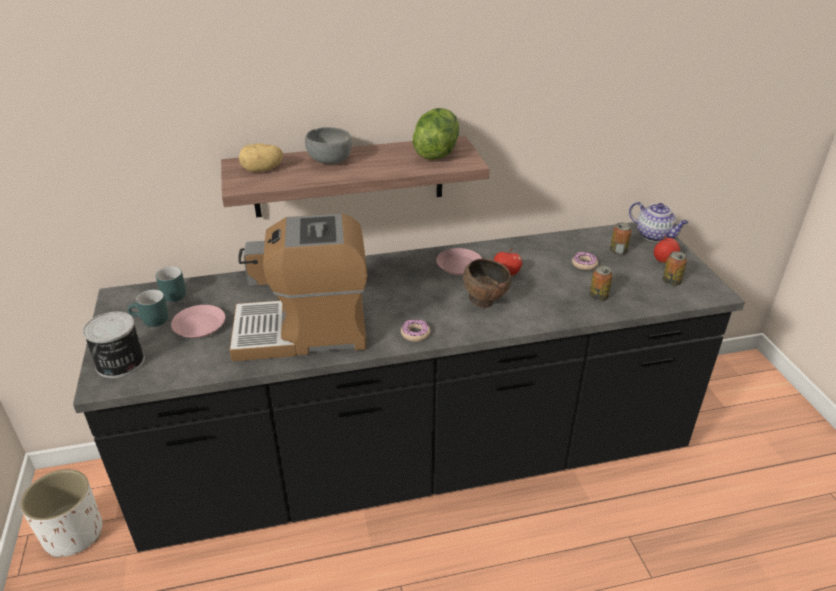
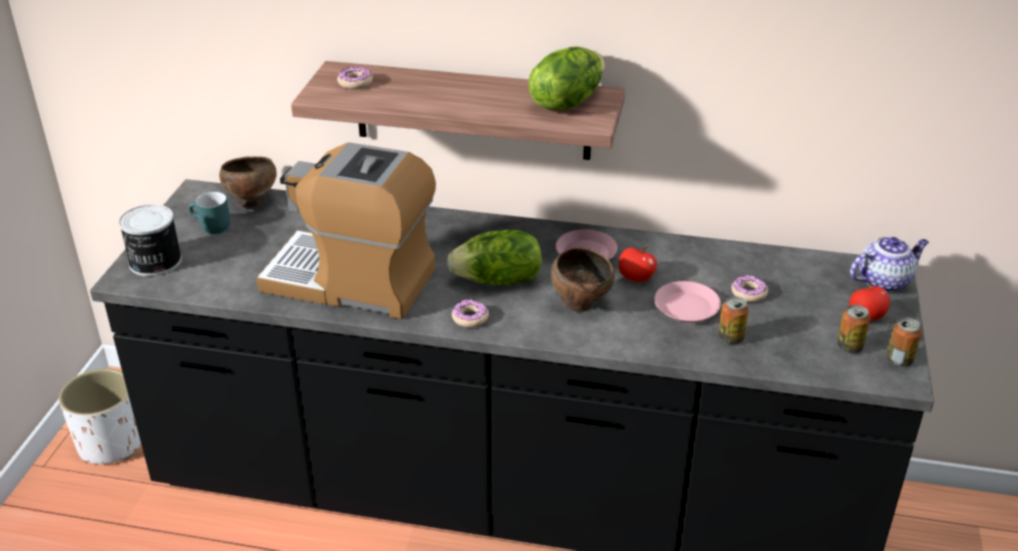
camera: 25 degrees right, 0 degrees up
(173, 293) = (251, 203): turquoise mug -> brown bowl
(199, 326) = (253, 245): pink plate -> pink plate (687, 307)
(262, 170) = (355, 83): potato -> donut
(330, 161) = (436, 87): grey bowl -> none
(414, 301) = (498, 281): none -> lettuce
(618, 251) = (810, 289): can -> can (899, 360)
(654, 235) = (884, 281): teapot -> teapot turned 90 degrees counterclockwise

